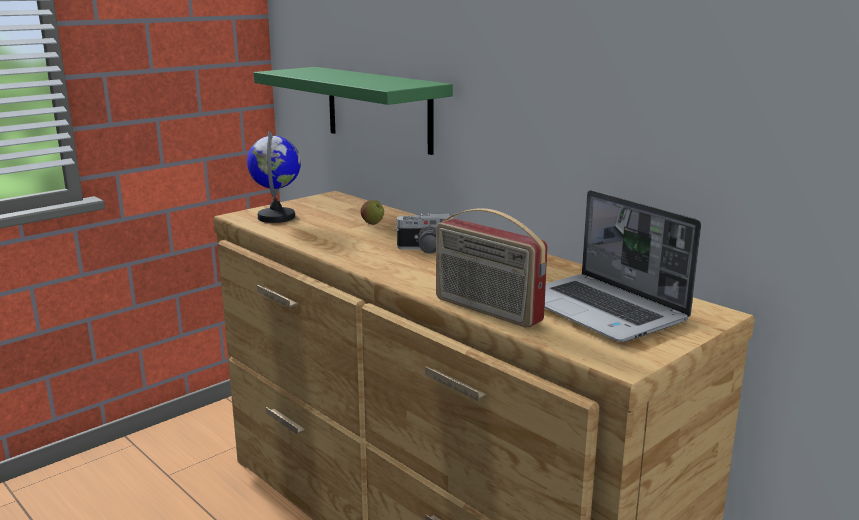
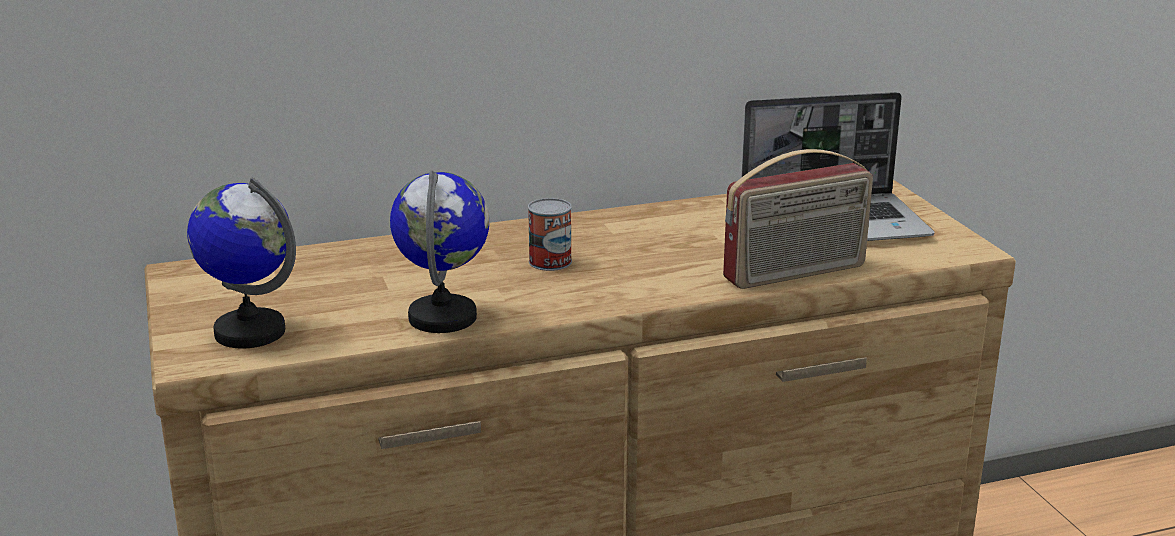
camera: 65 degrees left, 5 degrees up
(324, 243) = (443, 317): none -> globe
(372, 223) = (386, 270): apple -> none
(378, 109) = (242, 88): green shelf -> none
(425, 250) = (550, 261): camera -> can

